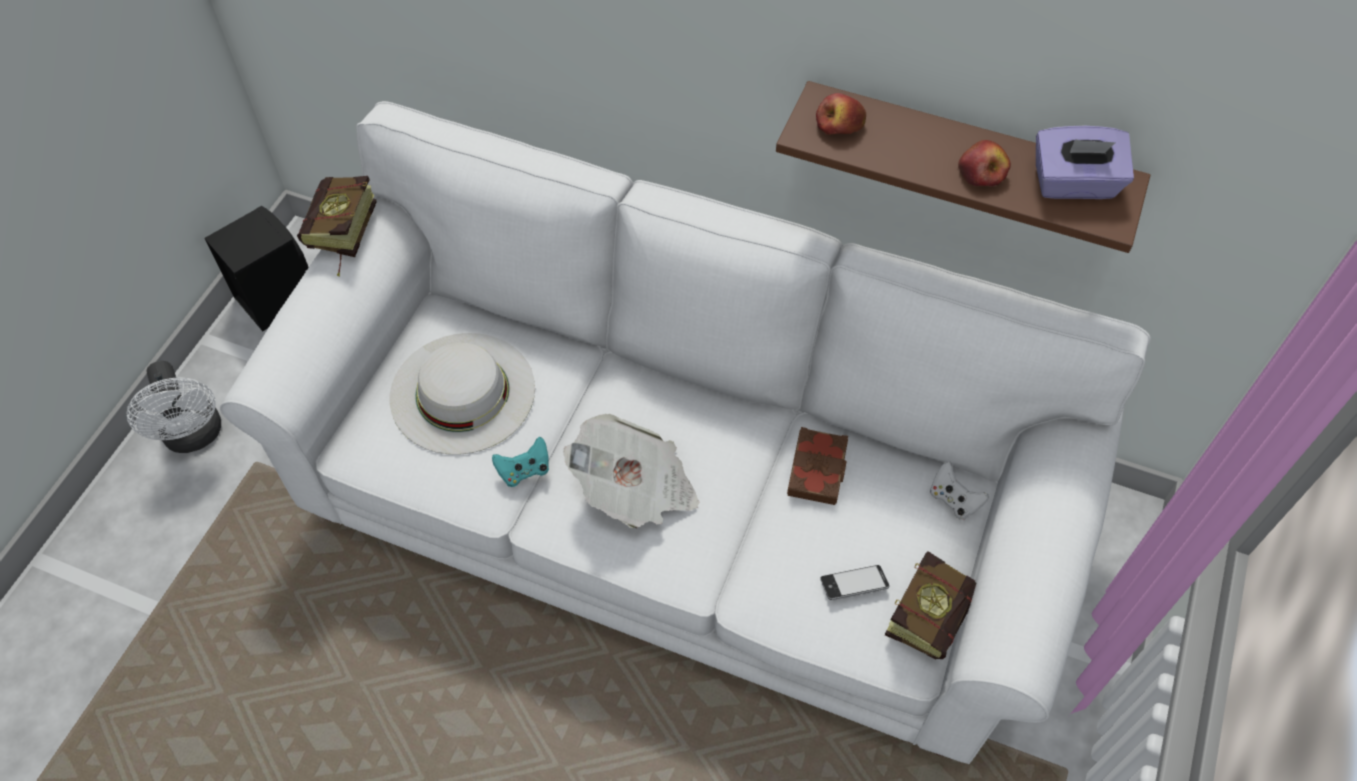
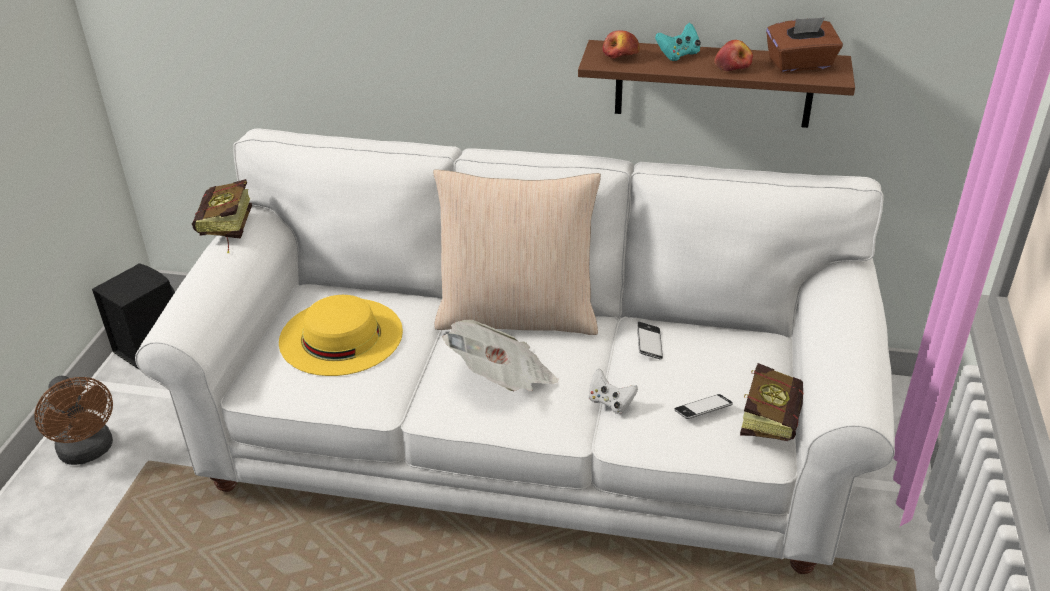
camera: 10 degrees left, 20 degrees down
(195, 436) = (89, 452): white fan -> brown fan
(462, 392) = (341, 336): white hat -> yellow hat
(524, 471) = (406, 378): turquoise game controller -> turquoise game controller (678, 55)
(675, 392) = (517, 315): none -> beige pillow
(818, 470) = (649, 344): brown book -> phone
(953, 500) = (763, 347): white game controller -> white game controller (610, 402)
(1074, 184) = (800, 65): purple tissue box -> brown tissue box

